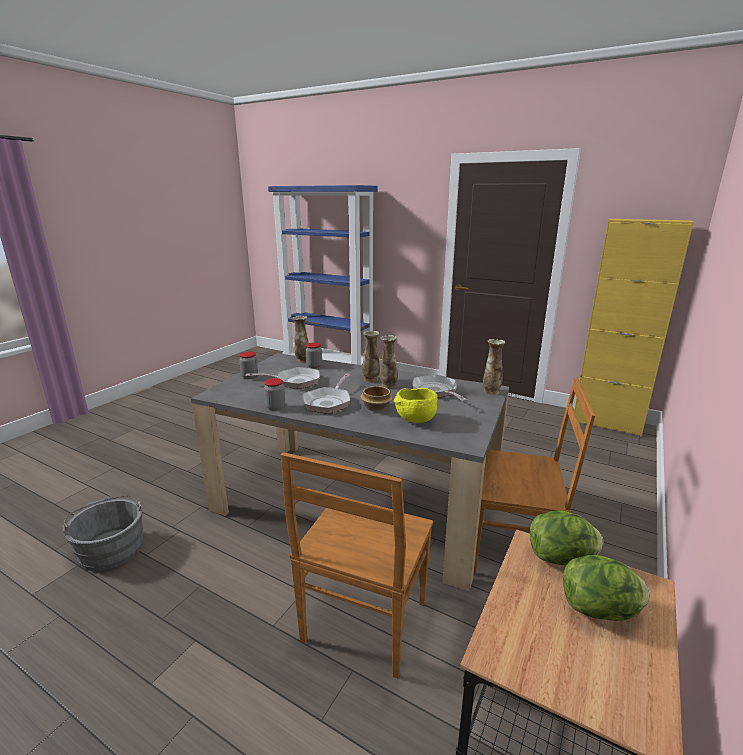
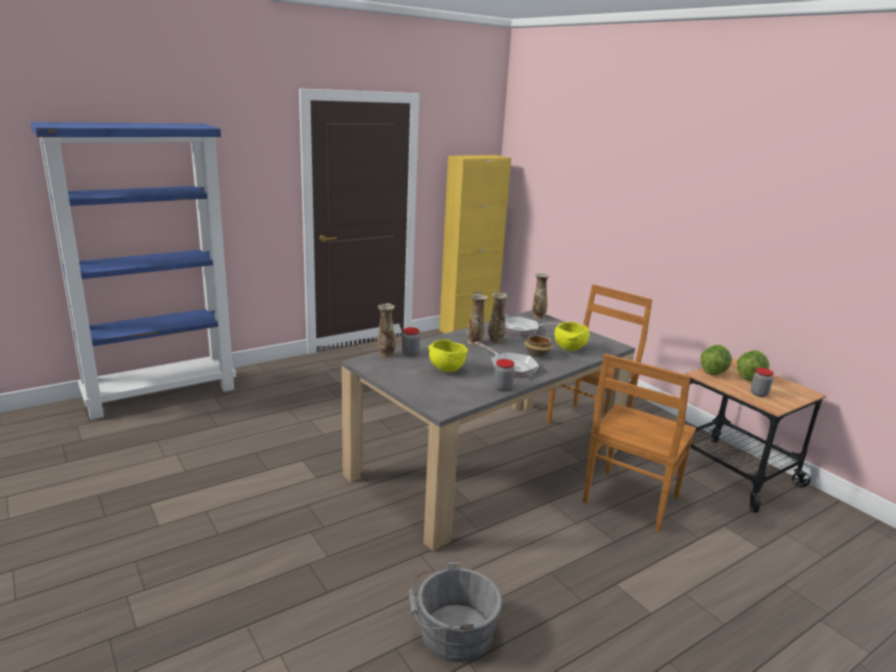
camera: 65 degrees left, 0 degrees up
(249, 376) = (406, 385): jar -> jar (758, 394)
(294, 381) = (445, 369): frying pan -> yellow bowl
(363, 624) = (629, 501): brown chair -> brown chair turned 75 degrees clockwise

